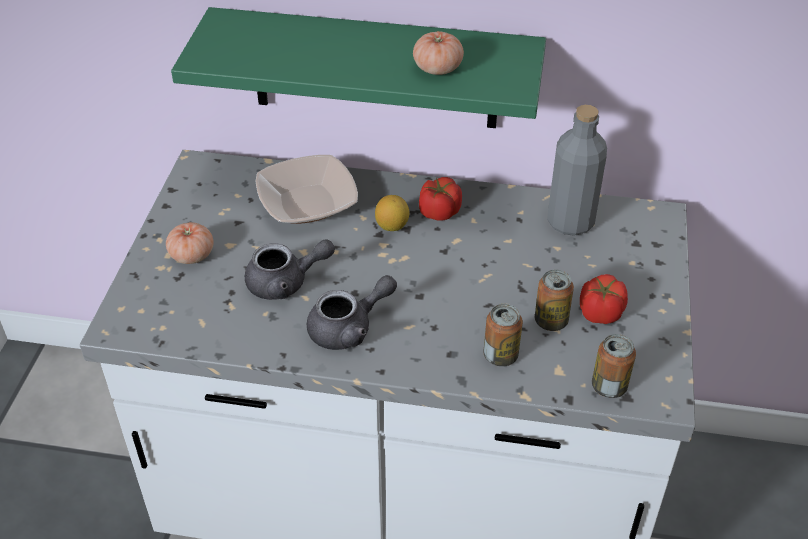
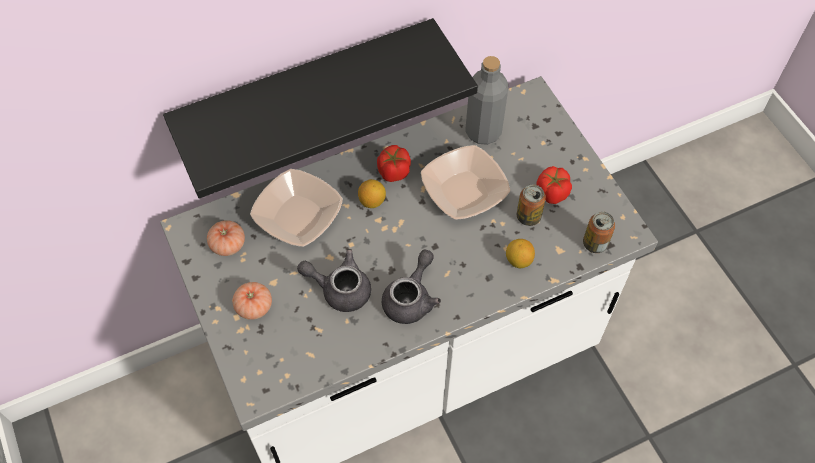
camera: 35 degrees left, 15 degrees up
(286, 283) = (340, 289): grey teapot -> grey teapot turned 120 degrees counterclockwise
(375, 69) = (307, 94): green shelf -> black shelf
(437, 68) = (387, 86): tomato -> tomato (228, 244)
(498, 263) = (464, 191): none -> bowl
(500, 356) = (518, 260): can -> lemon

